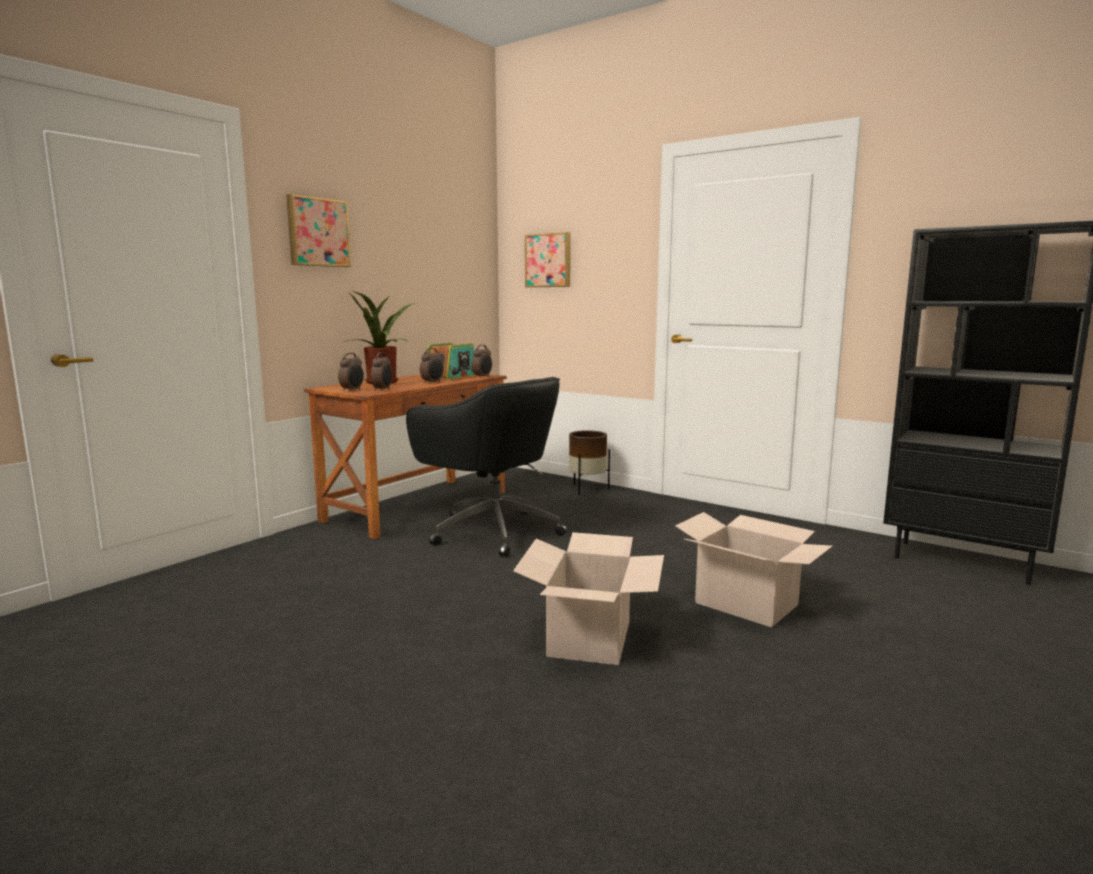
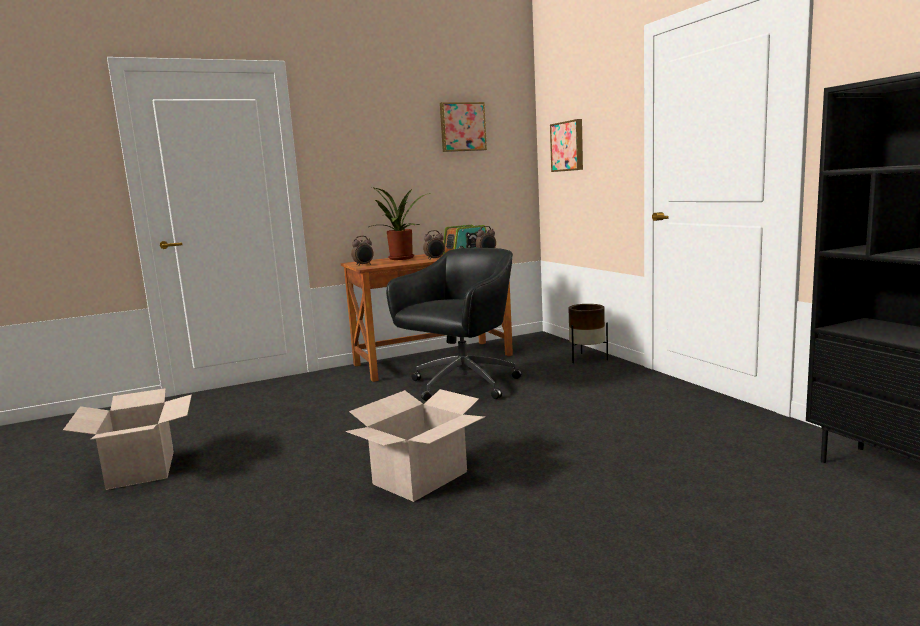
camera: 30 degrees right, 0 degrees up
(317, 232) = (351, 143): picture -> picture (462, 127)
(383, 390) = (384, 265): alarm clock -> none
(492, 531) = (461, 385): black office chair -> black office chair turned 120 degrees counterclockwise
(745, 604) = (586, 476): cardboard box -> cardboard box (141, 469)

